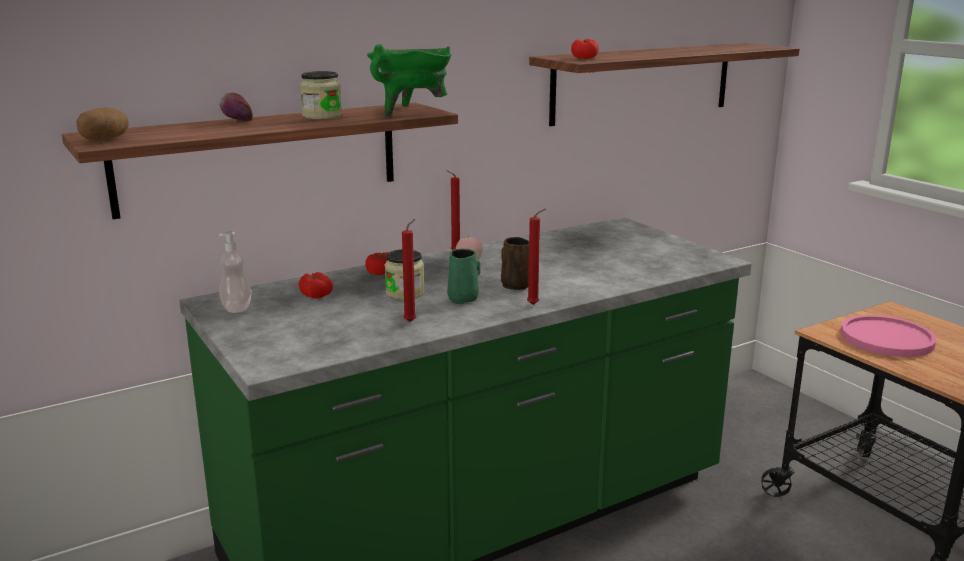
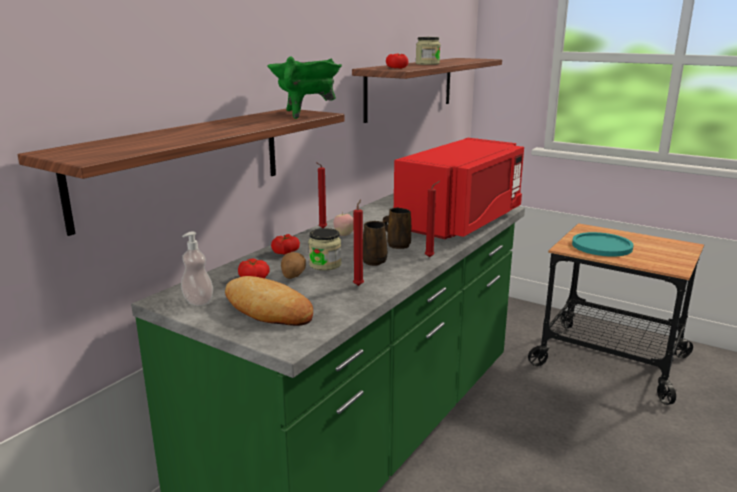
camera: 25 degrees left, 0 degrees up
(105, 140) = (85, 155): potato -> potato (292, 276)
(237, 121) = (176, 131): apple -> none
(290, 328) = (268, 309): none -> bread
(322, 116) = (240, 122): jar -> jar (427, 64)
(464, 298) = (375, 261): green mug -> brown mug
(633, 269) = (460, 221): none -> red microwave
(886, 338) = (601, 246): pink plate -> turquoise plate

